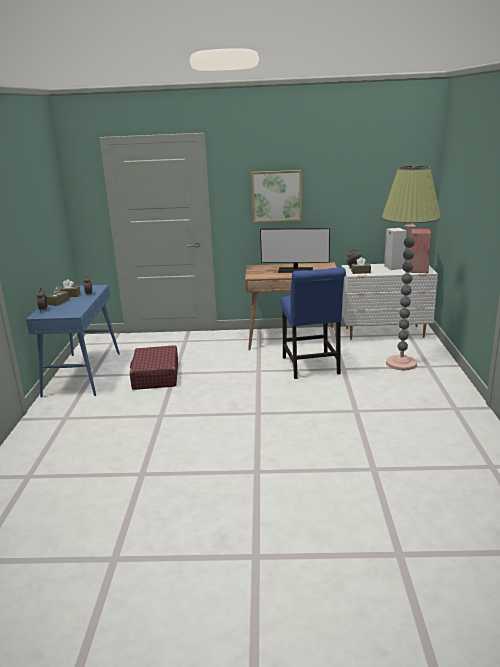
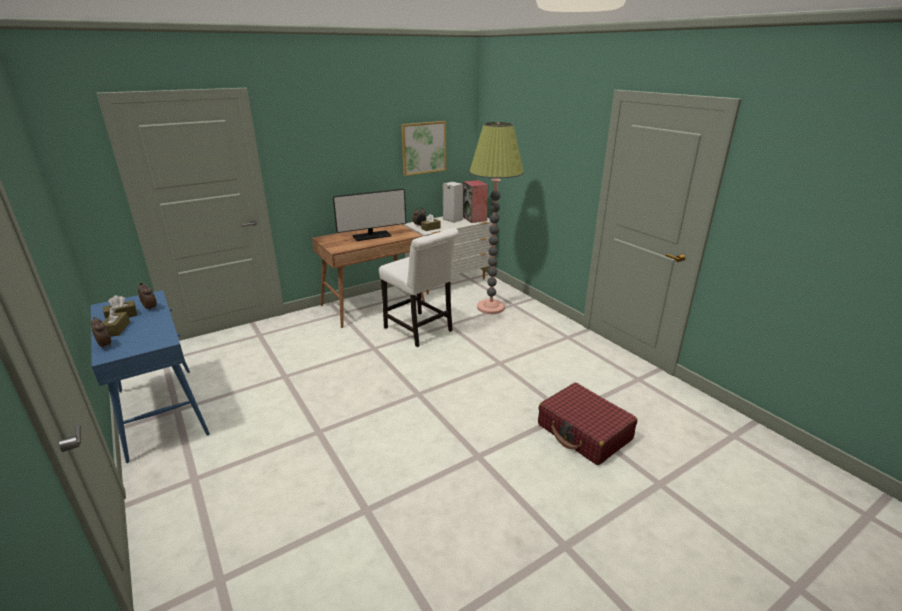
camera: 35 degrees left, 5 degrees up
(155, 376) = (265, 386): red suitcase -> red suitcase (584, 432)
(276, 196) = (336, 158): picture -> picture (423, 148)
(311, 367) = (420, 331): blue chair -> white chair

